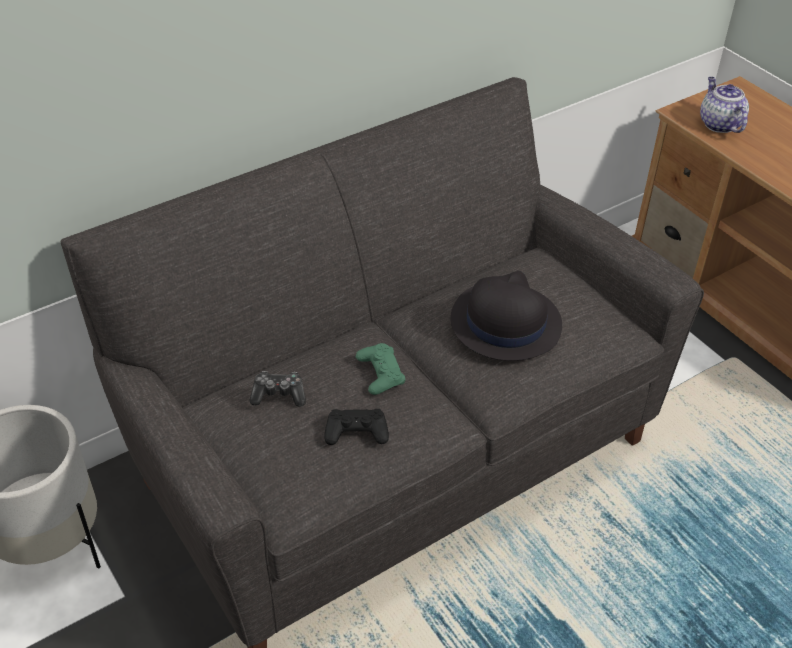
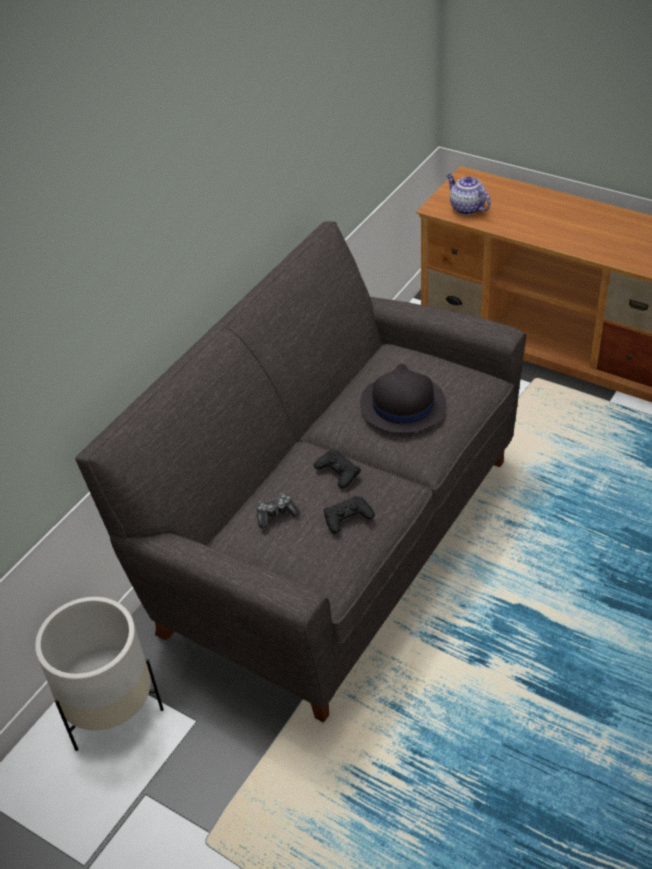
camera: 20 degrees left, 0 degrees up
(380, 373) = (338, 472): green game controller -> black game controller

